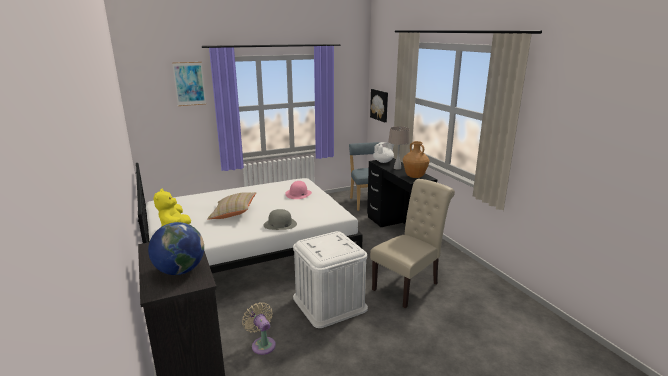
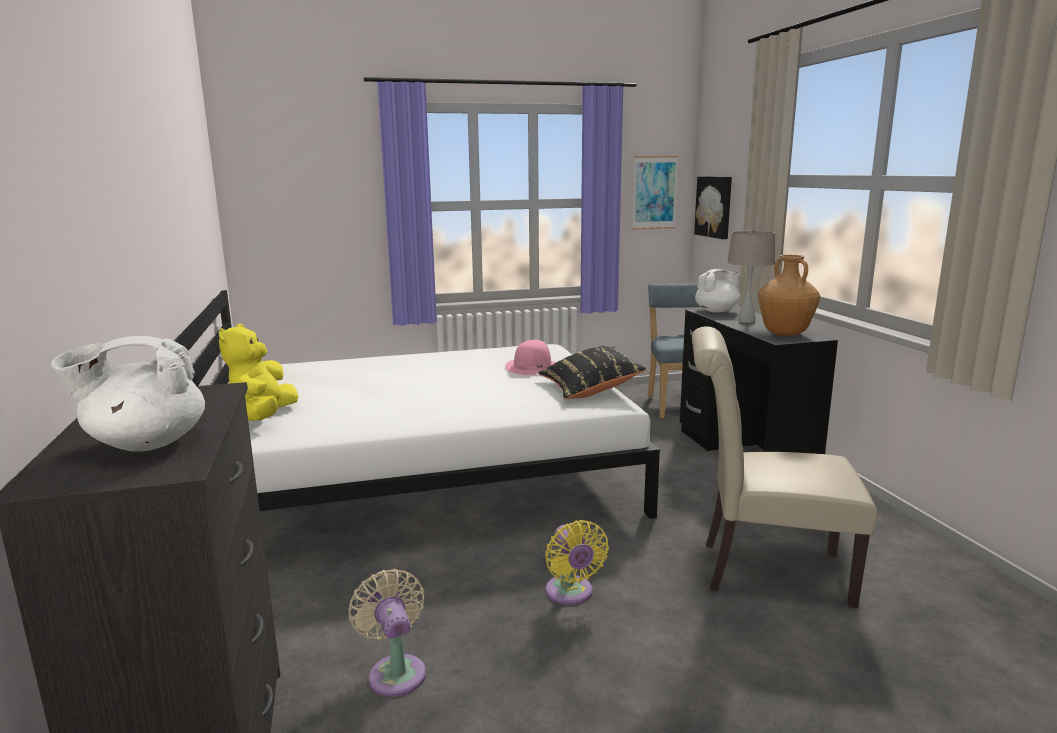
camera: 10 degrees right, 5 degrees down
(180, 270) = (145, 444): globe -> white teapot
(189, 84) = (340, 152): picture -> picture (654, 192)
(233, 213) = (390, 392): beige pillow -> none
(280, 224) = (477, 414): grey hat -> none
(328, 206) = (590, 389): none -> black pillow
(329, 303) = (570, 594): white storage box -> yellow fan
(408, 285) = (764, 571): beige chair -> beige chair turned 135 degrees counterclockwise

